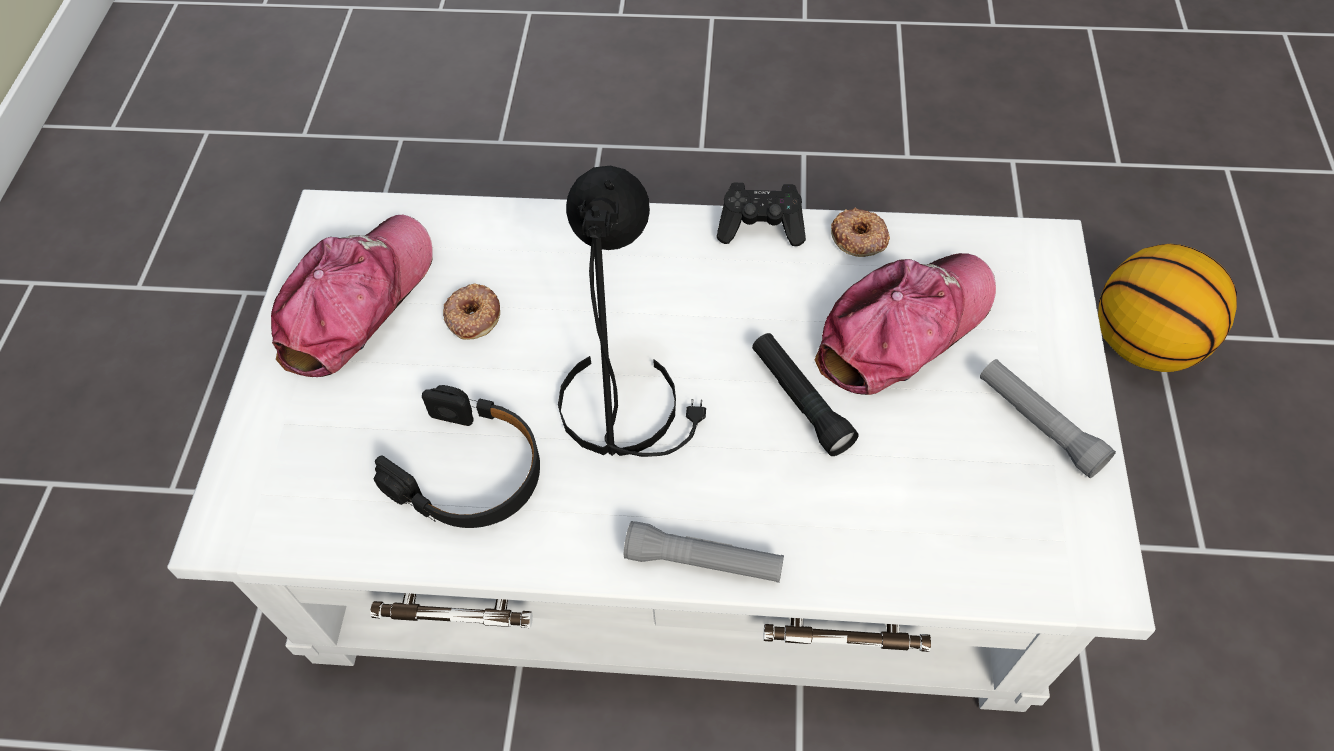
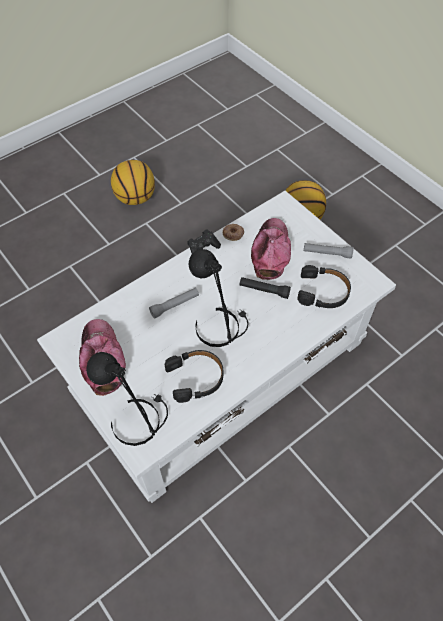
camera: 45 degrees left, 0 degrees up
(286, 463) = (137, 419): none -> black table lamp
(472, 316) = (145, 335): donut -> none
(704, 561) = (283, 350): grey flashlight -> grey flashlight (175, 305)
(829, 96) = (135, 198): none -> basketball
(935, 504) = (323, 292): none -> black headphones

